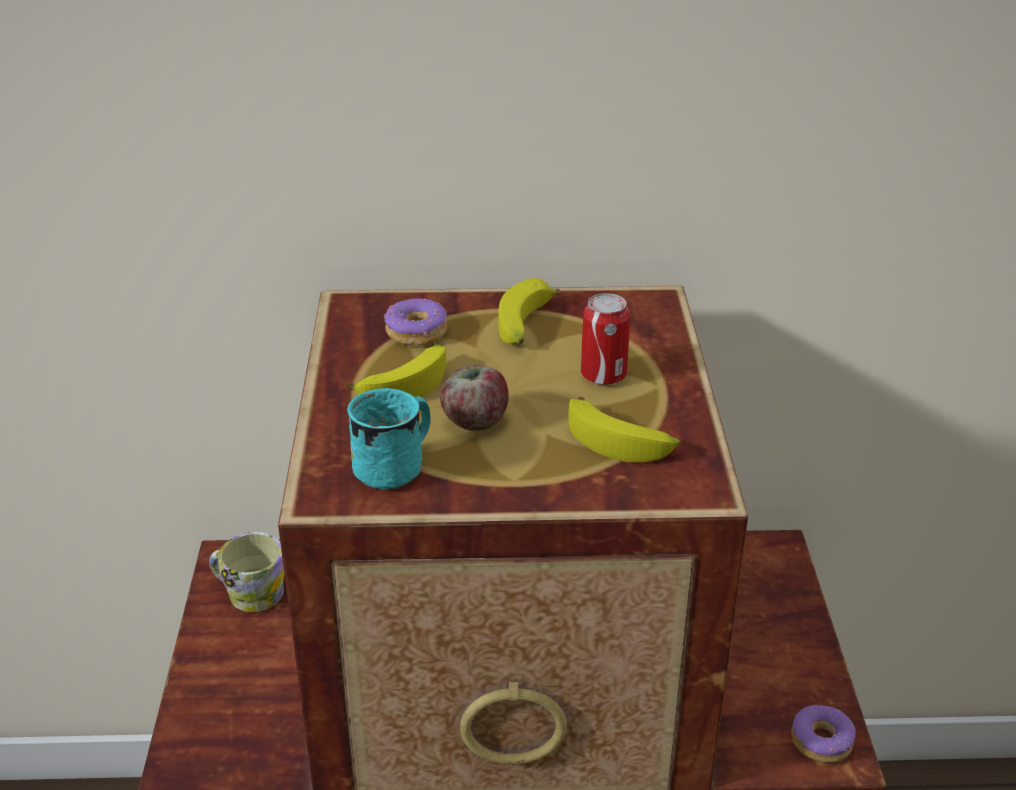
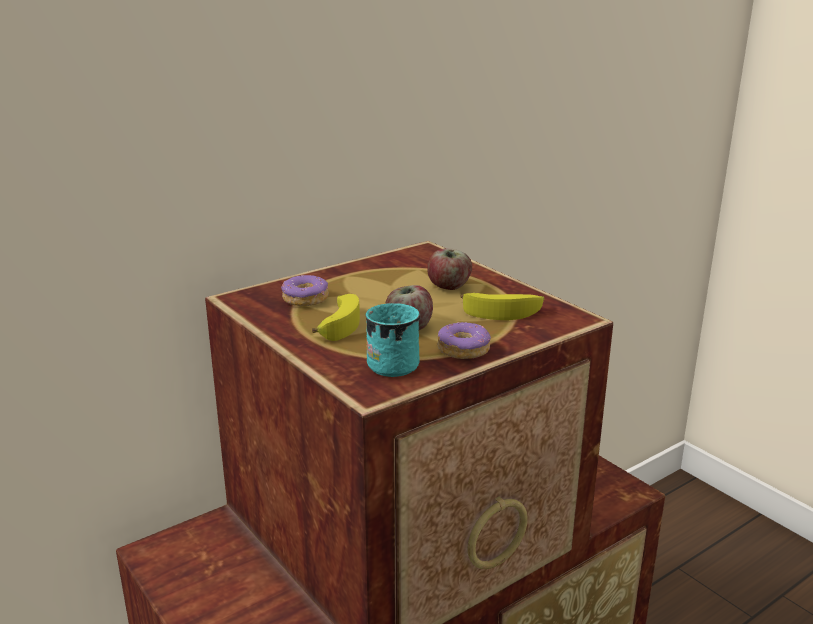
camera: 35 degrees left, 10 degrees down
(249, 592) = (189, 564): mug -> none
(526, 326) = (369, 278): banana -> none
(603, 375) = (448, 287): can -> apple
(822, 741) = (616, 488): donut -> donut (463, 349)

